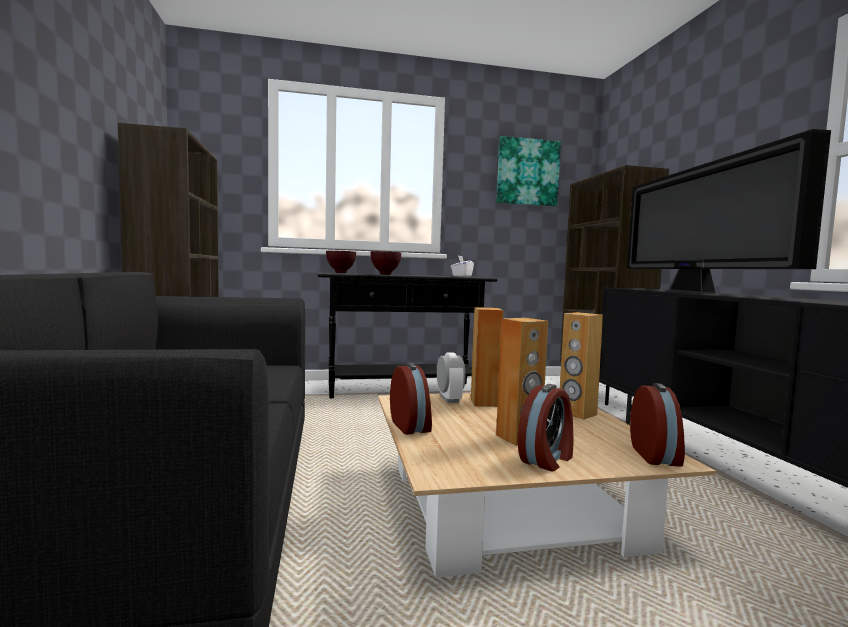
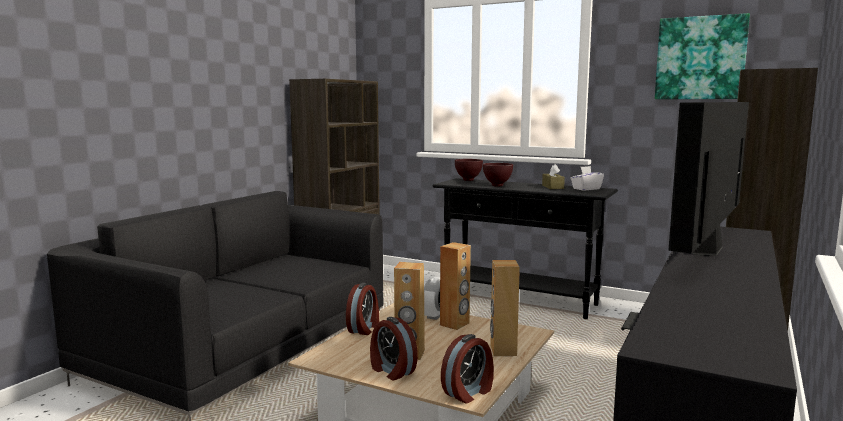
camera: 40 degrees right, 5 degrees up
(432, 275) = (552, 187): none -> brown tissue box
(547, 459) = (391, 371): alarm clock -> alarm clock turned 60 degrees clockwise

